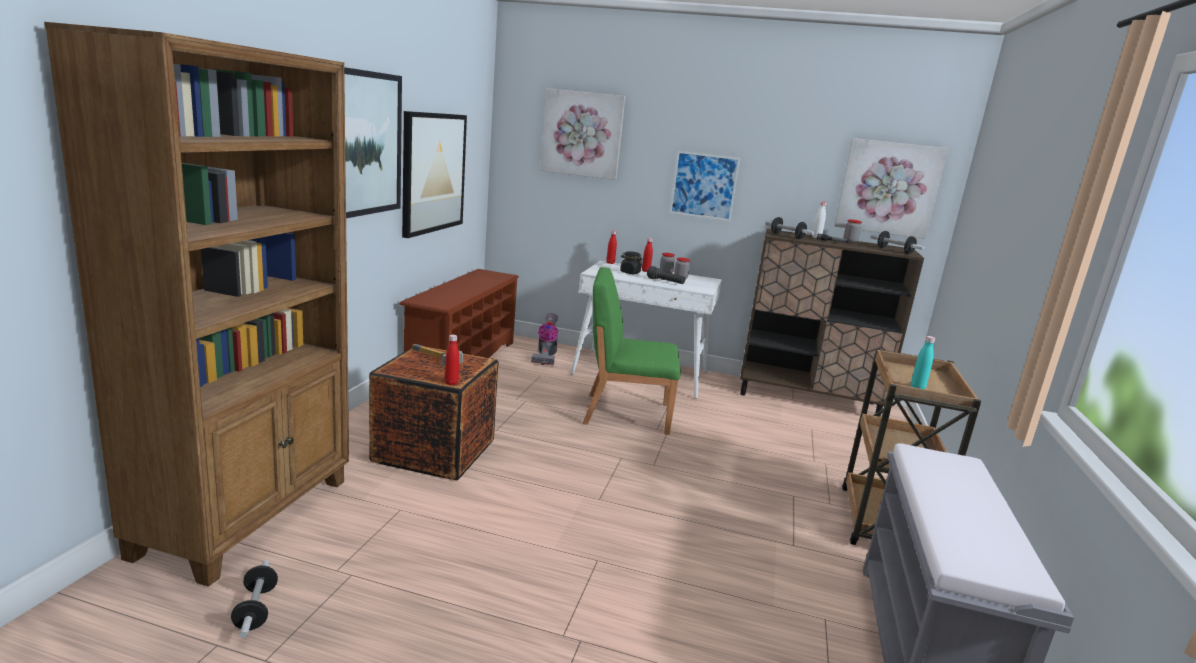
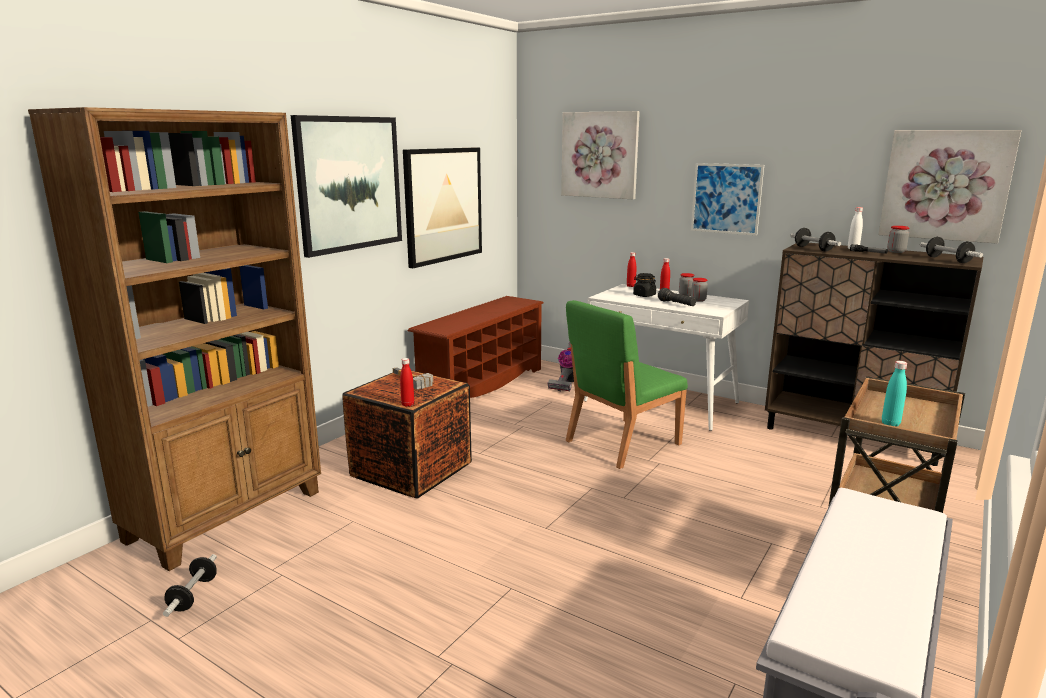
camera: 20 degrees right, 0 degrees up
(625, 413) = (621, 442): green chair -> green chair turned 60 degrees counterclockwise

